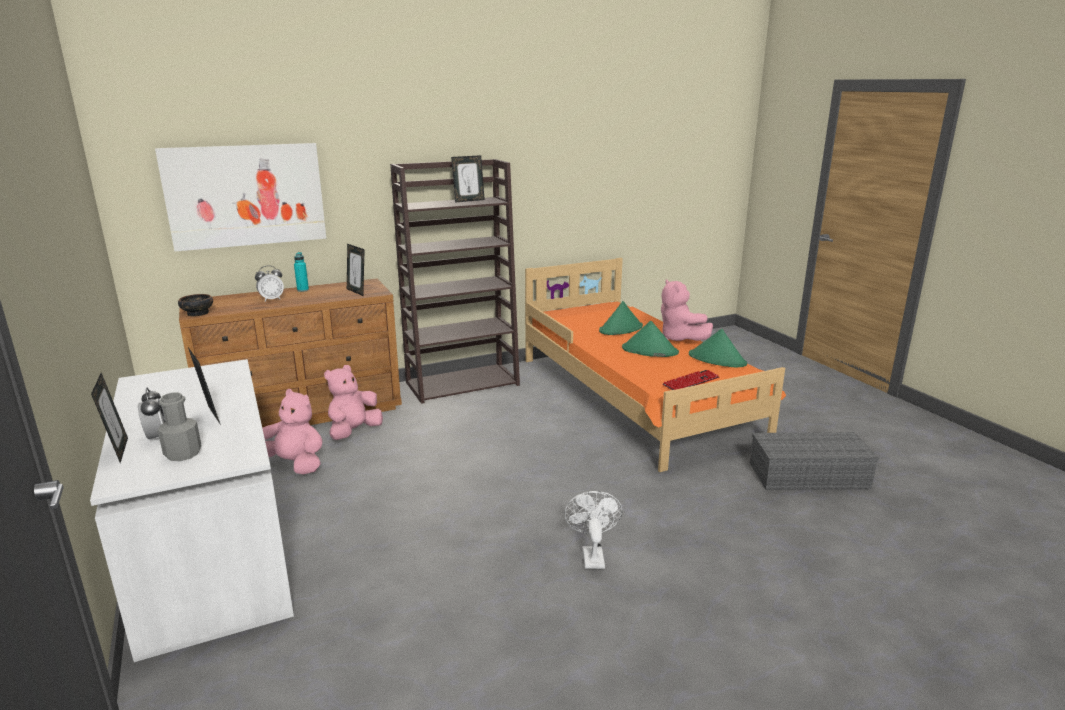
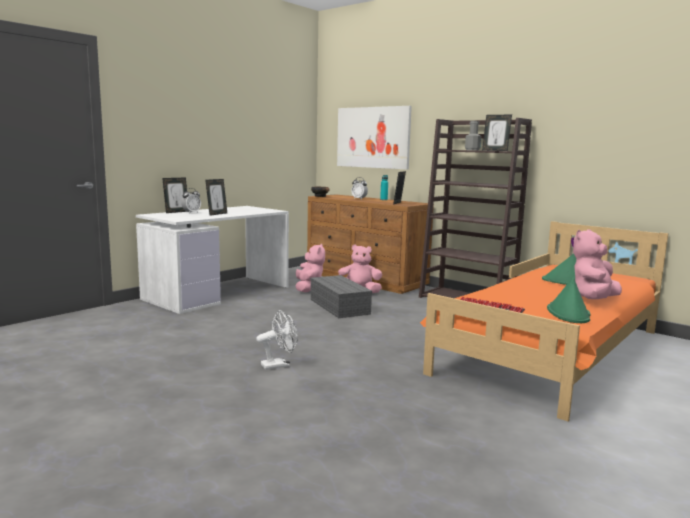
camera: 65 degrees right, 10 degrees down
(183, 453) = (178, 215): grey bottle -> grey bottle (472, 150)
(649, 350) = (537, 293): green hat -> none
(809, 475) = (517, 444): grey storage box -> grey storage box (340, 306)

